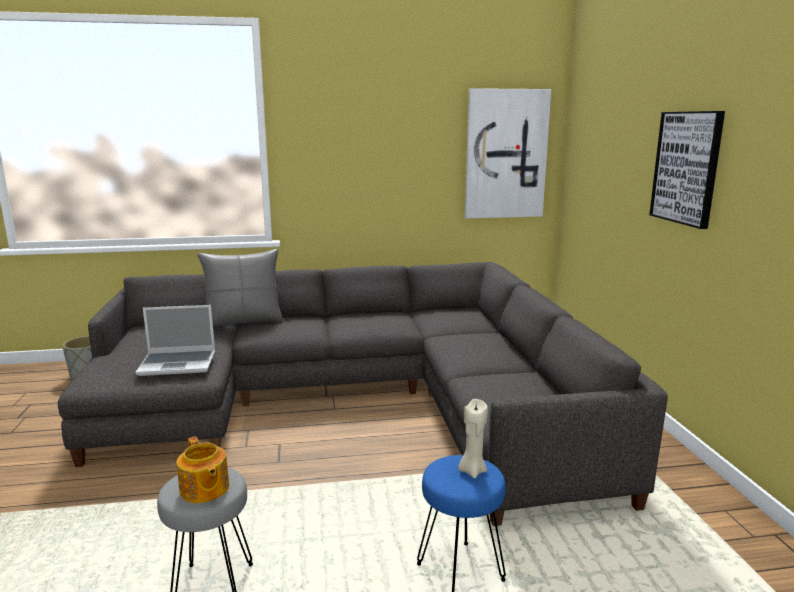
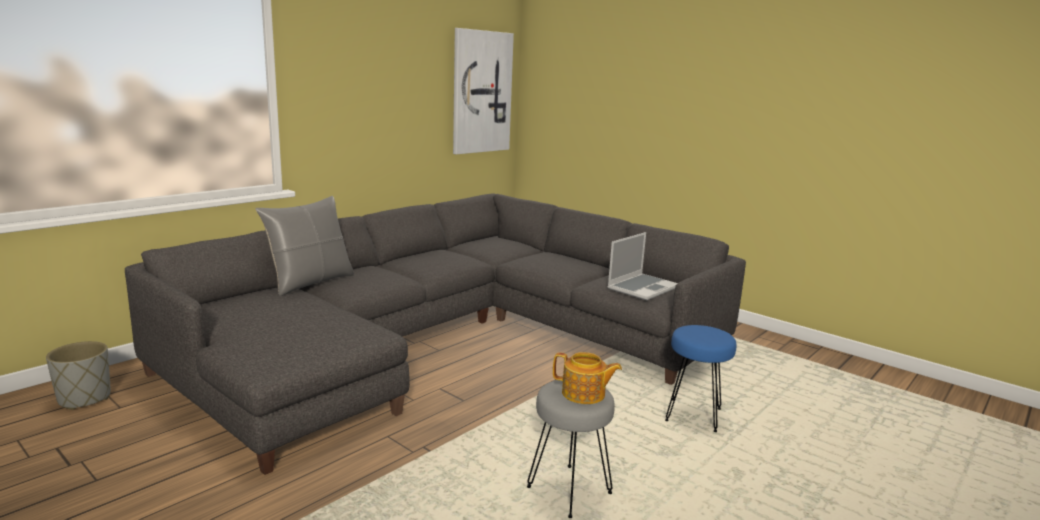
camera: 40 degrees left, 0 degrees up
(179, 364) = (337, 328): laptop -> laptop (642, 288)
(472, 470) = (706, 331): beige candle -> none
(687, 167) = (681, 103): picture -> none

